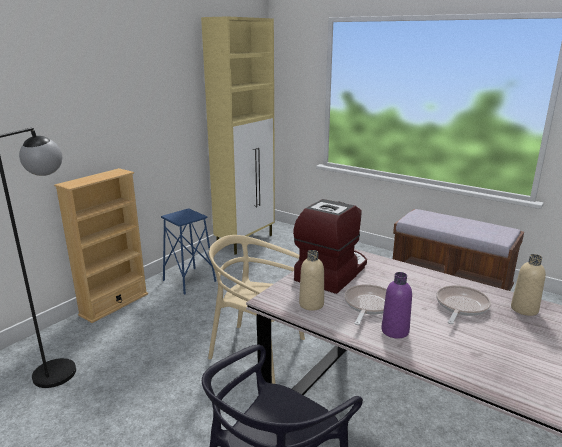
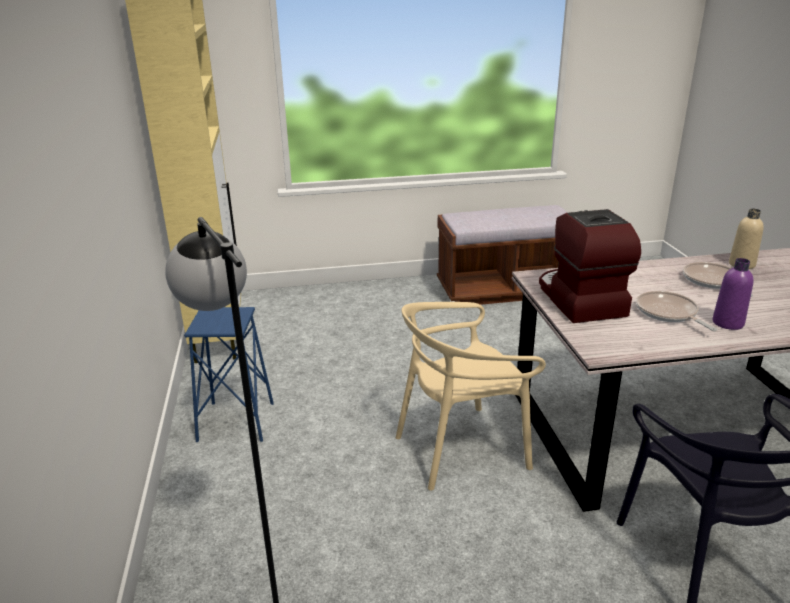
camera: 45 degrees left, 5 degrees up
(114, 304) = (182, 513): beige bookcase -> none
(311, 304) = (635, 336): beige bottle -> none

